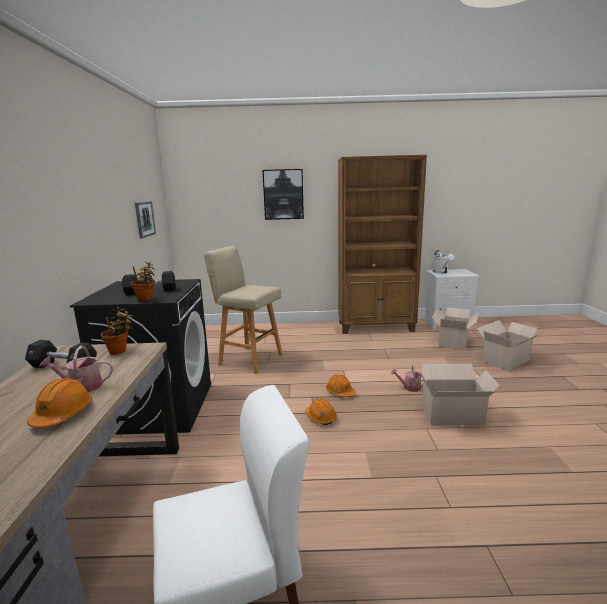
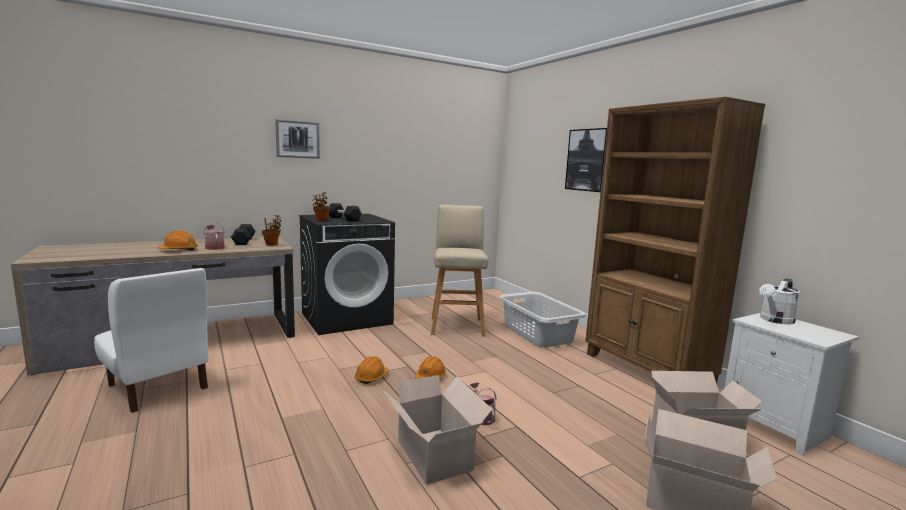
camera: 60 degrees right, 5 degrees down
(144, 219) = (444, 173): picture -> picture (297, 139)
(296, 337) = (538, 333): none -> grey laundry basket

